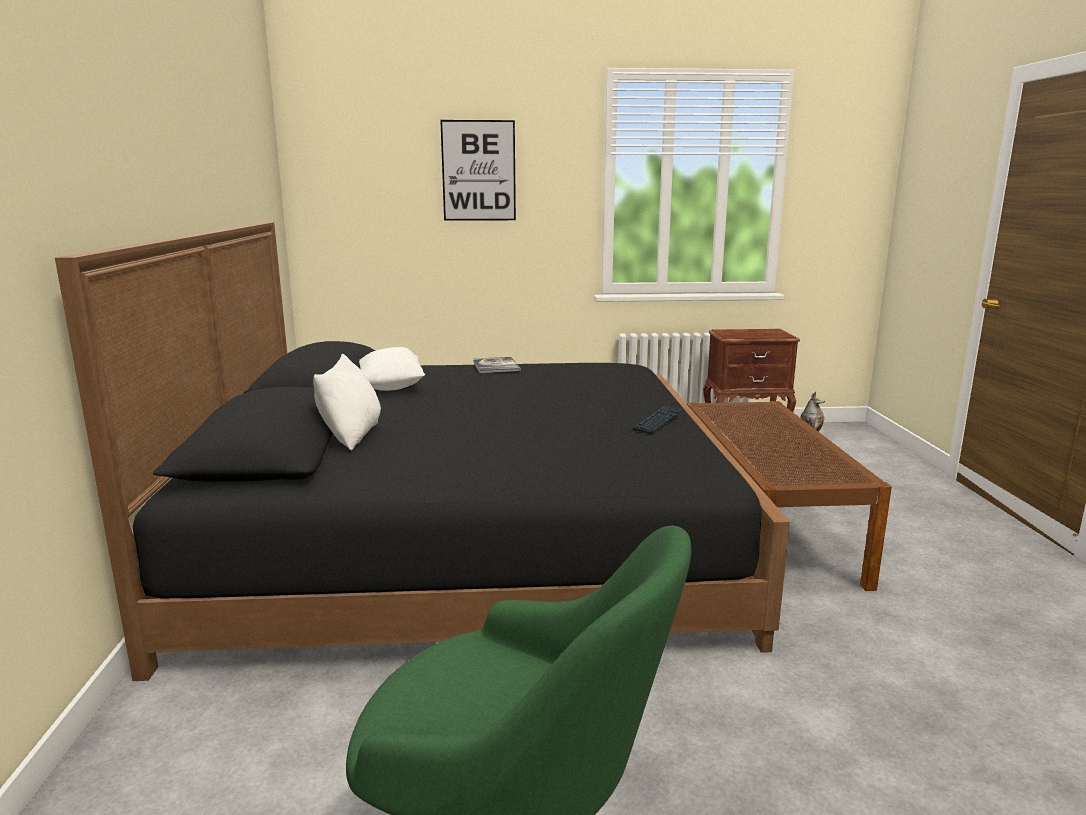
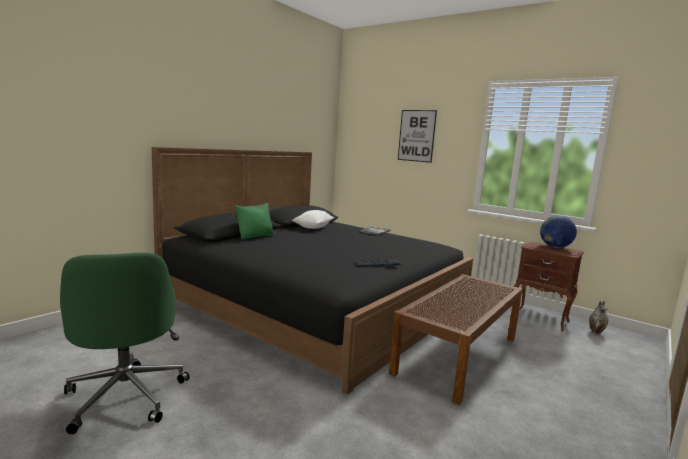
camera: 40 degrees right, 5 degrees down
(351, 436) = (255, 236): white pillow -> green pillow
(752, 331) = (555, 247): none -> globe

